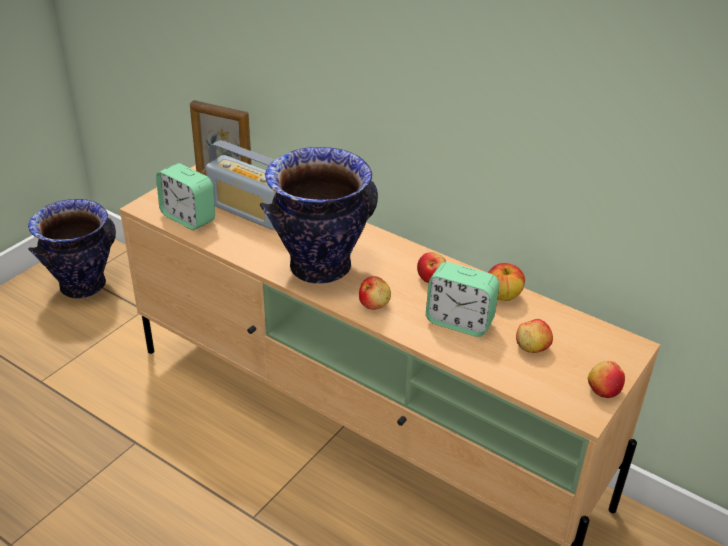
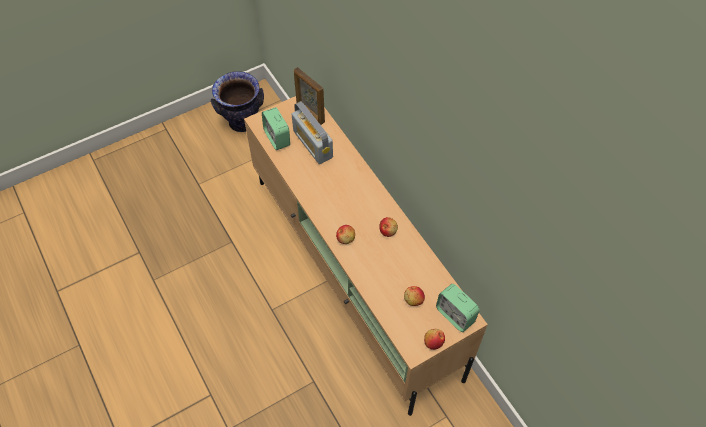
camera: 25 degrees right, 20 degrees up
(319, 267) = (330, 201): vase -> none
(459, 322) = (384, 267): alarm clock -> alarm clock (455, 315)
(502, 296) = (420, 258): apple -> none

